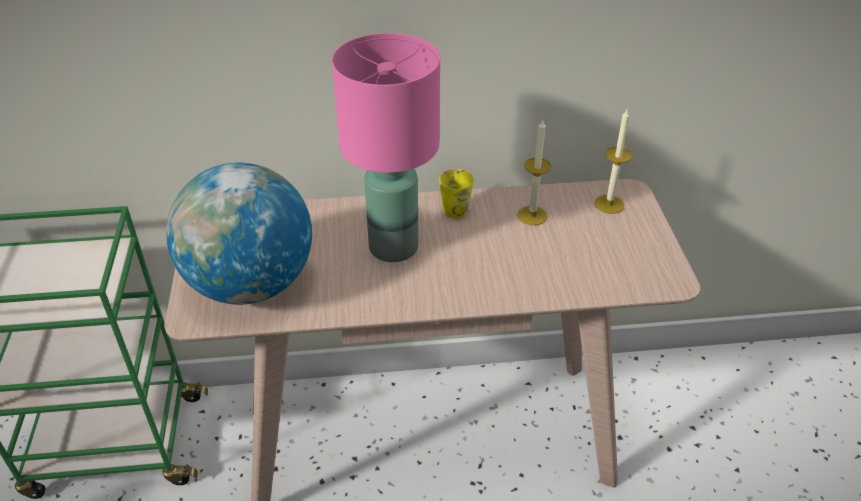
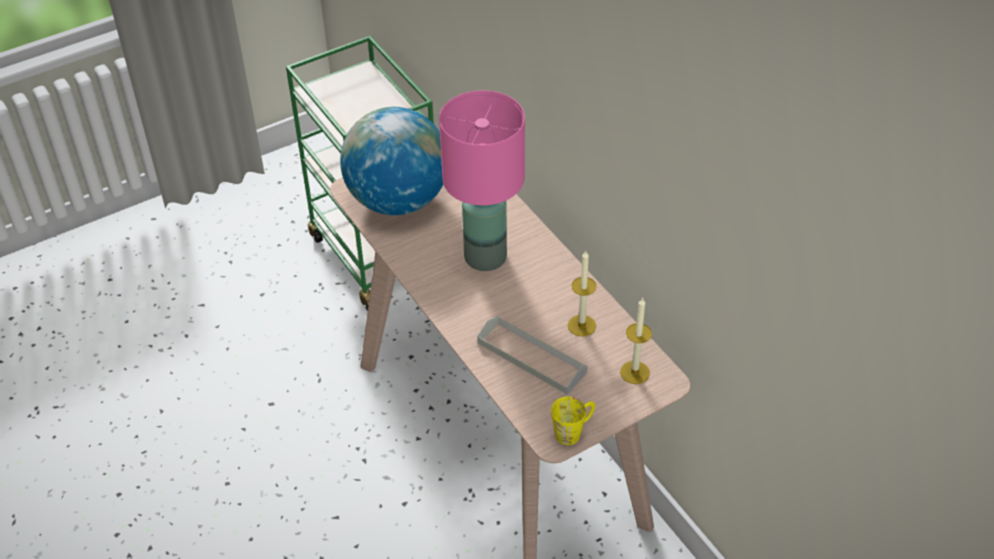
camera: 65 degrees right, 5 degrees up
(453, 206) = (560, 272): yellow mug -> yellow mug (574, 430)
(556, 261) = (531, 358): none -> grey tray

